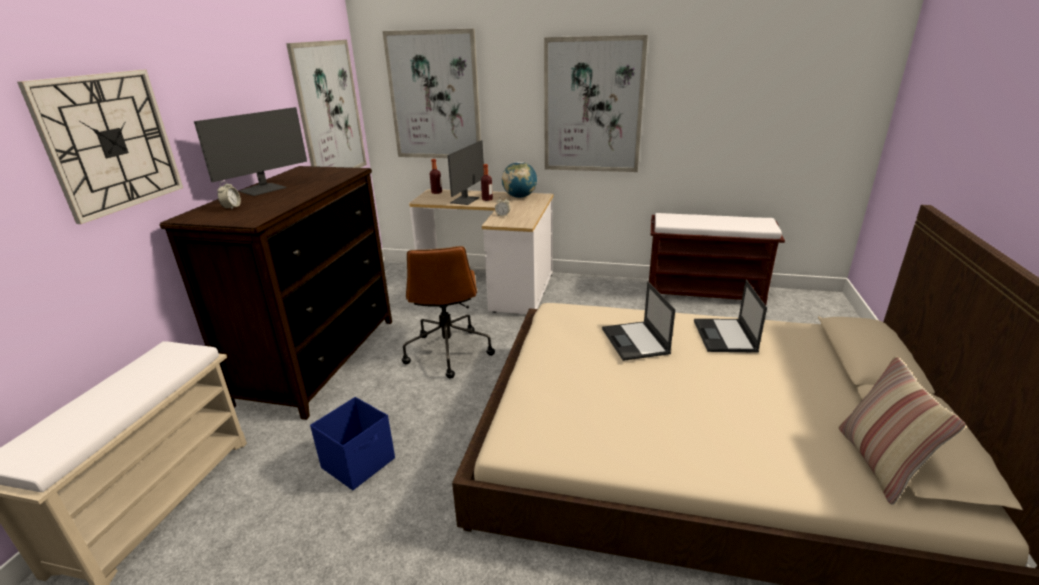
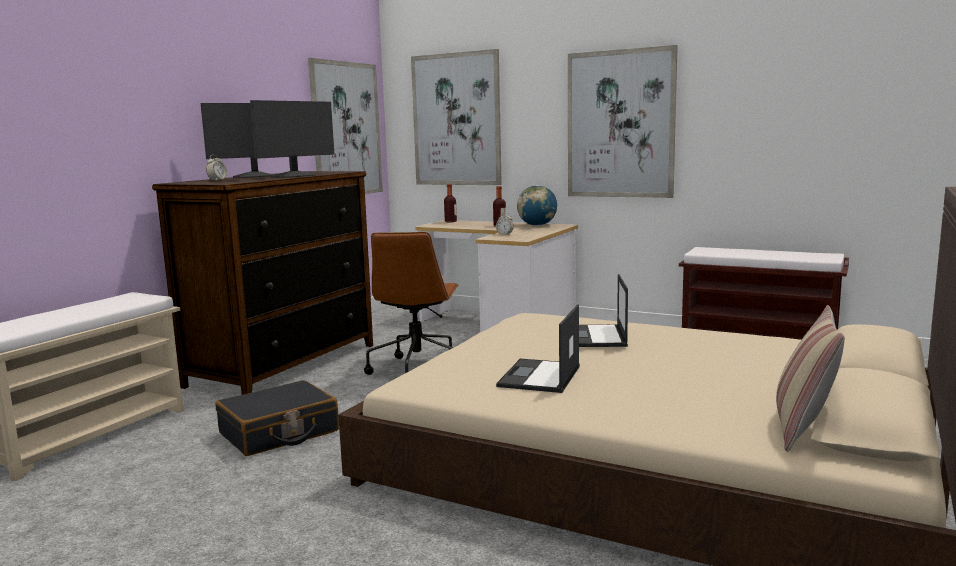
camera: 15 degrees right, 15 degrees down
(110, 143) = (127, 109): wall clock -> none
(359, 463) = (279, 433): blue storage box -> black suitcase
(465, 200) = (475, 226): monitor -> monitor (294, 176)
(725, 336) = (707, 341): laptop -> laptop (539, 377)

